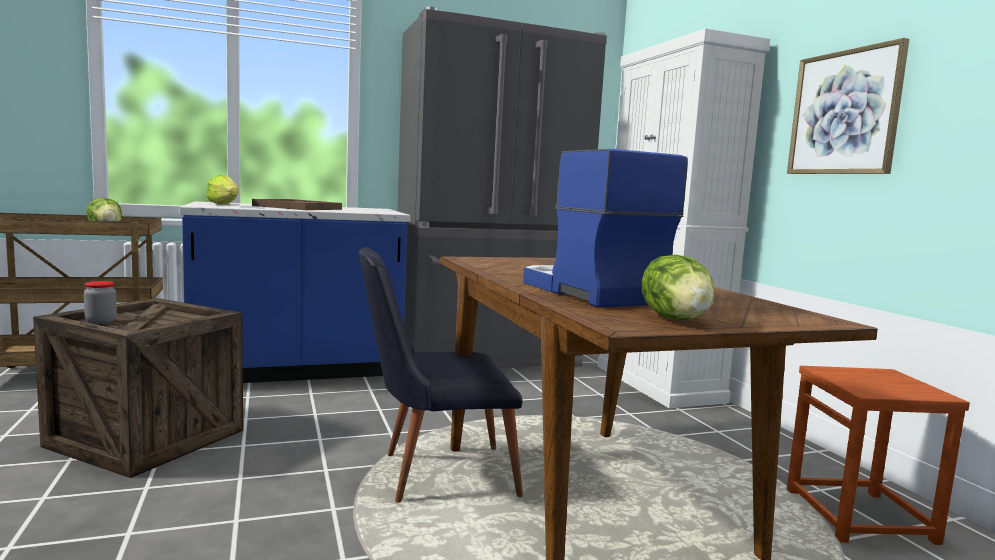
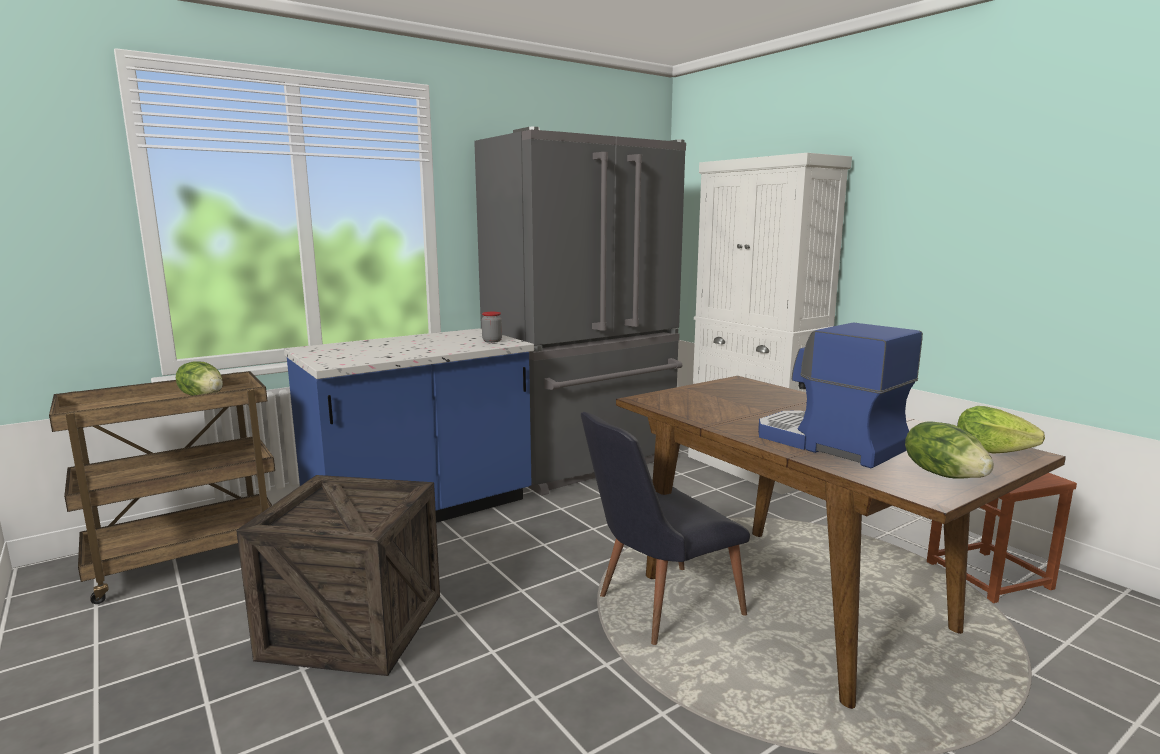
camera: 15 degrees left, 5 degrees up
(101, 321) = (304, 520): jar -> jar (492, 341)
(224, 204) = (337, 354): lettuce -> lettuce (990, 451)
(297, 207) = (411, 346): brown tray -> none
(844, 113) = (933, 232): picture -> none

